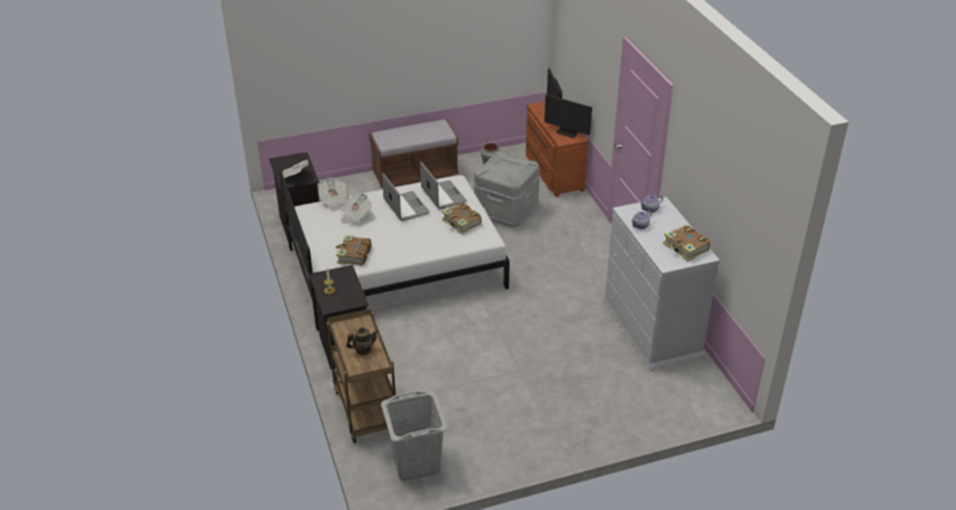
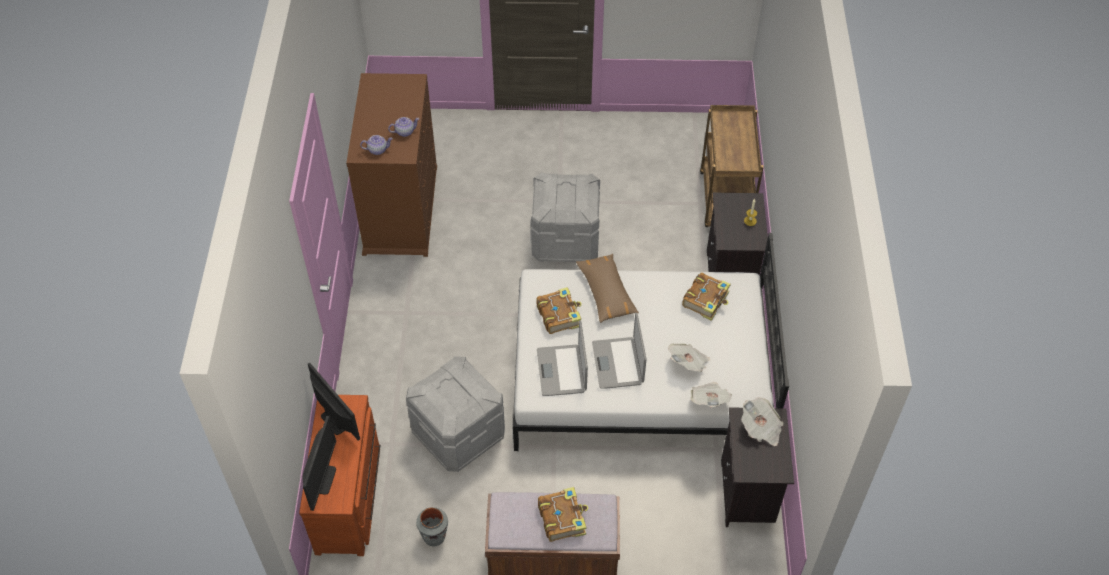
camera: 160 degrees left, 15 degrees up
(363, 350) = (732, 137): teapot -> none
(416, 463) = (693, 141): grey laundry basket -> none
(433, 243) = (606, 292): none -> brown pillow
(498, 340) = (565, 240): none -> grey storage box
(652, 329) = (400, 209): white dresser -> brown dresser
(685, 248) = (382, 93): book -> book (562, 518)

